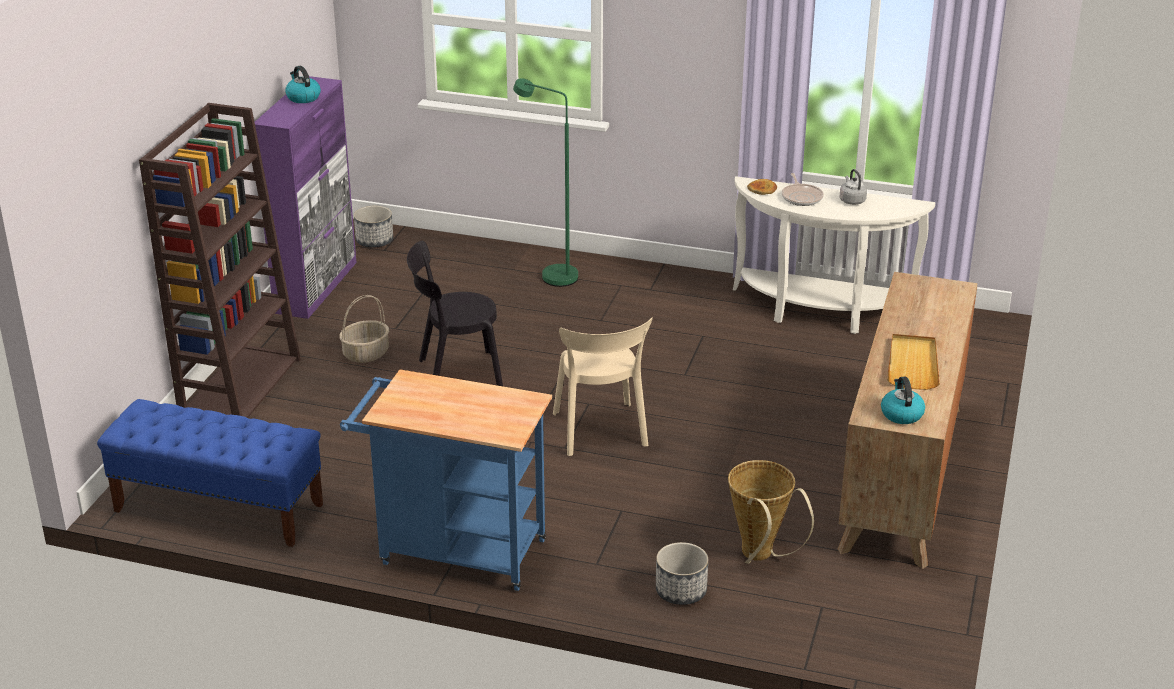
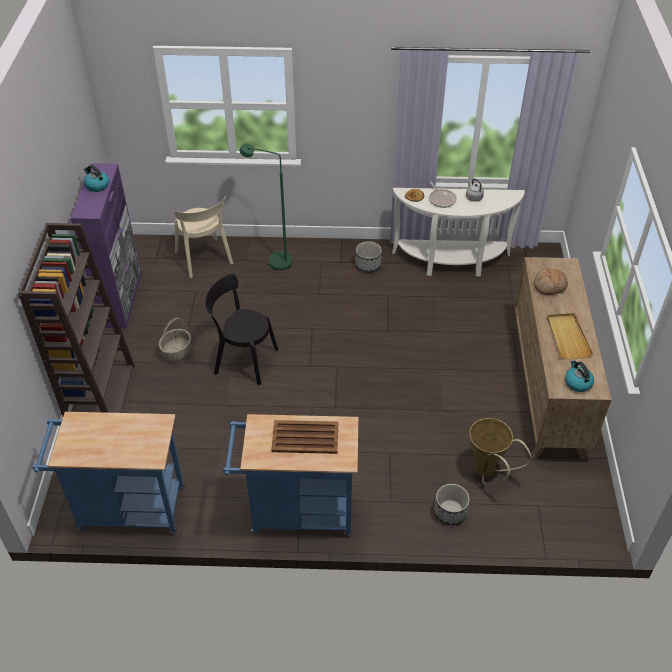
camera: 15 degrees left, 15 degrees up
(218, 508) = (126, 509): blue bench -> blue cart
(374, 241) = (147, 252): planter -> planter (368, 265)
(455, 376) = (243, 360): black chair -> black chair turned 45 degrees clockwise
(467, 404) = (306, 438): none -> brown tray
(600, 432) = (353, 389): beige chair -> beige chair (204, 259)
(915, 307) = (549, 286): none -> bread

